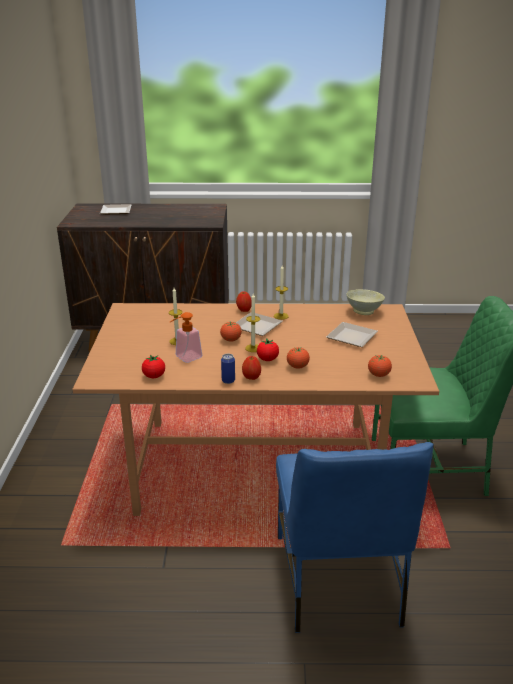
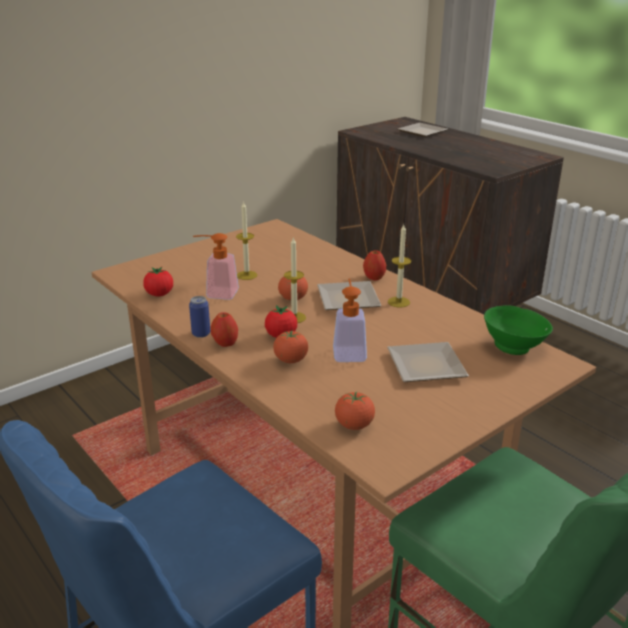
camera: 50 degrees right, 0 degrees up
(311, 348) = (349, 351): none -> soap dispenser
(364, 311) = (514, 347): beige bowl -> green bowl

